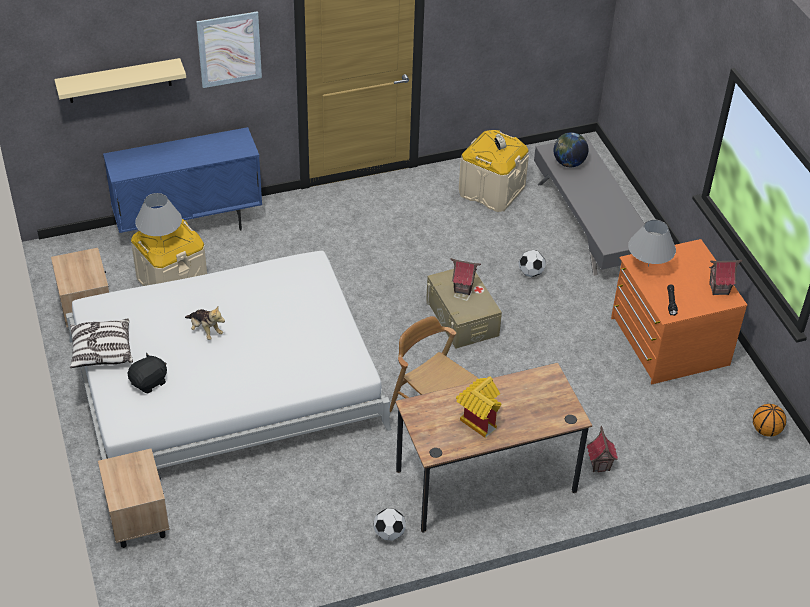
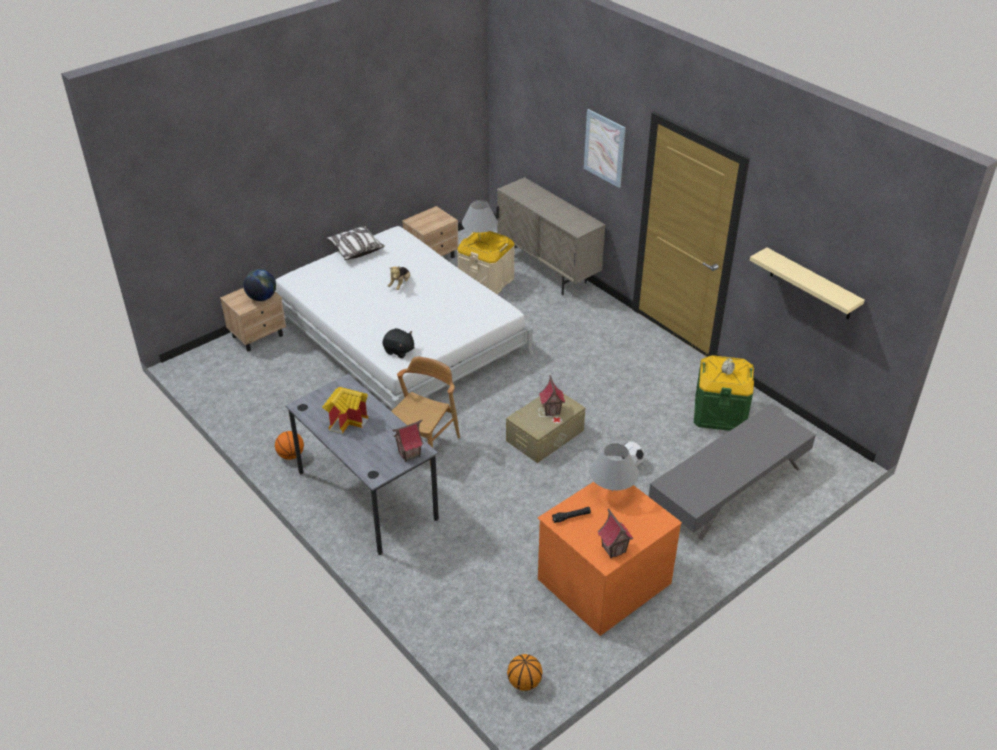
camera: 70 degrees right, 5 degrees down
(119, 81) = (541, 126): beige shelf -> beige shelf (811, 284)
(149, 382) = (338, 277): black plush toy -> black plush toy (399, 351)
(189, 226) = (547, 271): blue cabinet -> beige cabinet
(389, 533) = (291, 455): football -> basketball
(485, 481) = (367, 495): brown desk -> grey desk
(491, 191) = (719, 413): beige storage box -> green storage box
(568, 163) = (763, 431): globe -> globe (262, 298)
(600, 464) = (418, 563): toy house -> toy house (409, 454)

